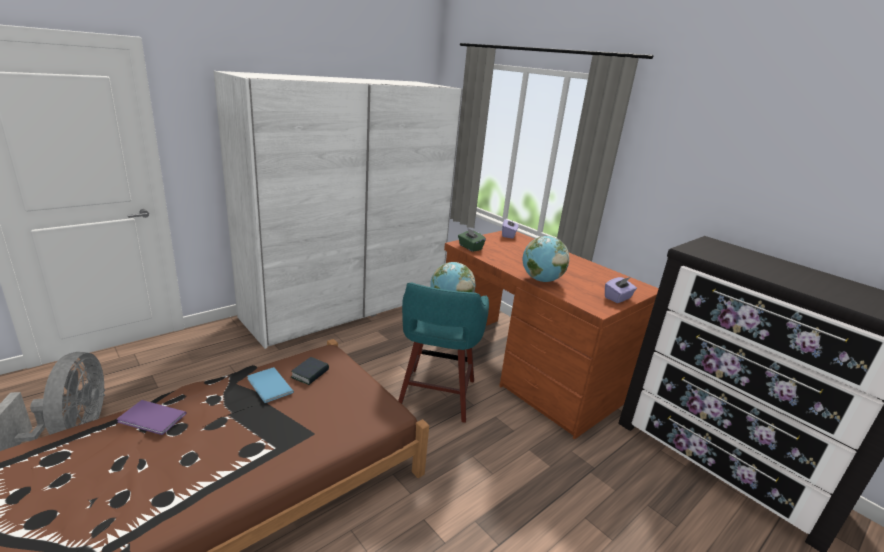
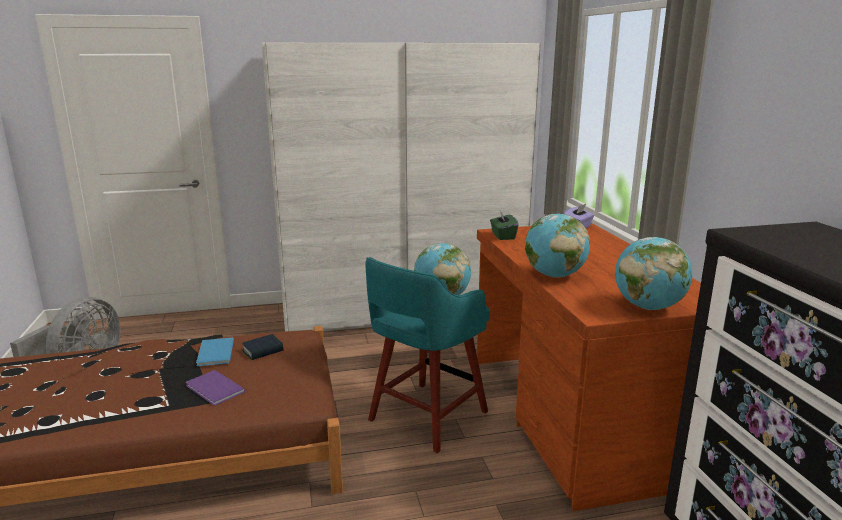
camera: 30 degrees right, 5 degrees down
(152, 419) = (99, 359): purple book -> purple book (214, 389)
(618, 298) = (648, 307): purple tissue box -> globe

